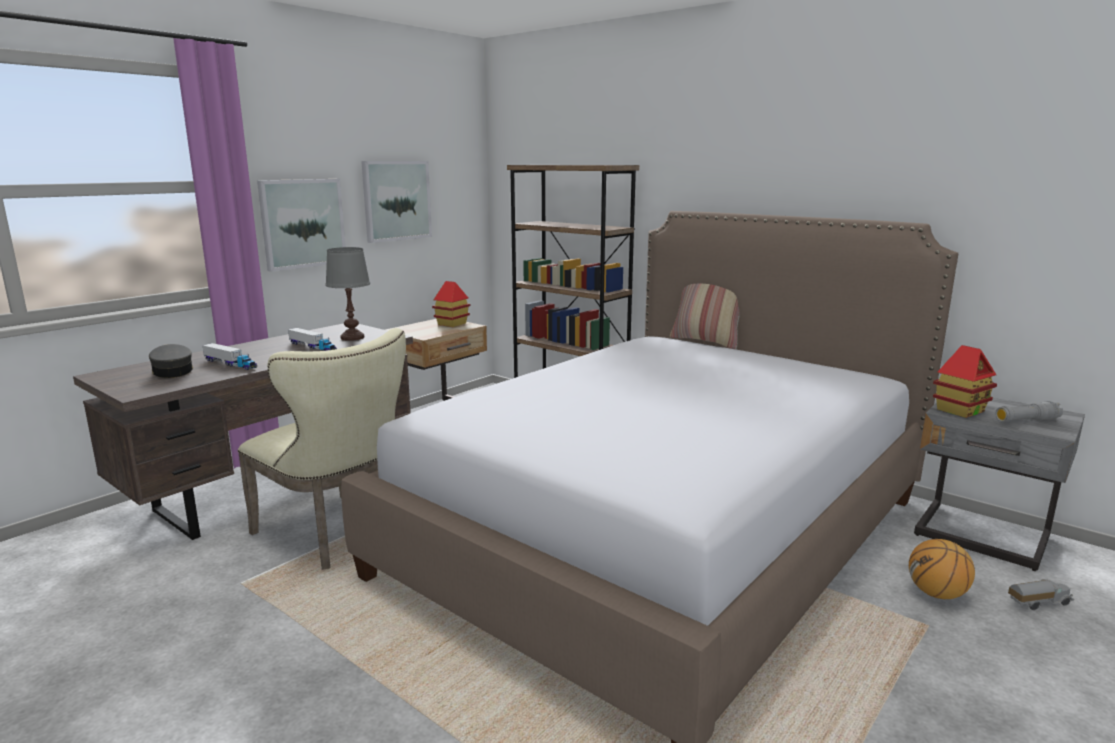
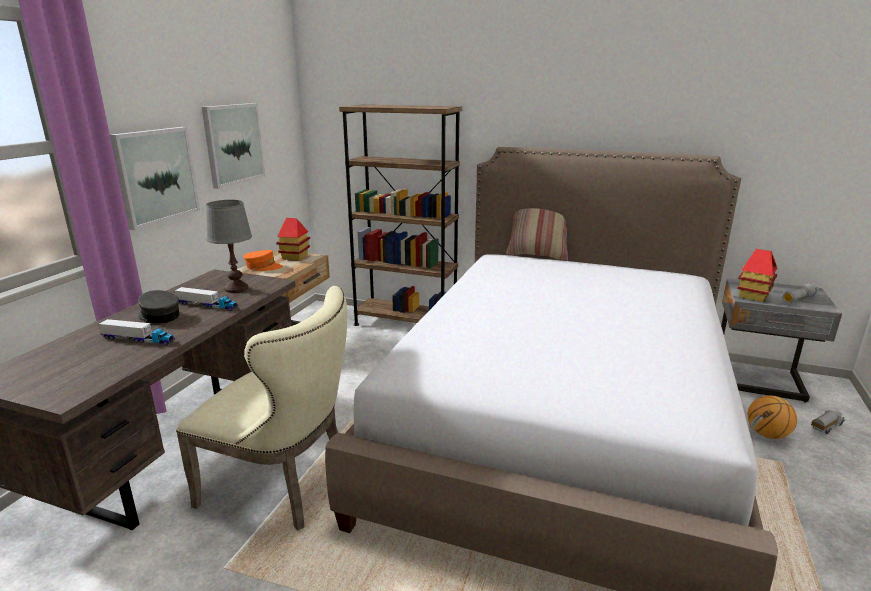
camera: 20 degrees left, 5 degrees up
(172, 371) = (78, 360): grey cap -> grey cap (159, 316)
(413, 329) = (263, 267): none -> orange cap

